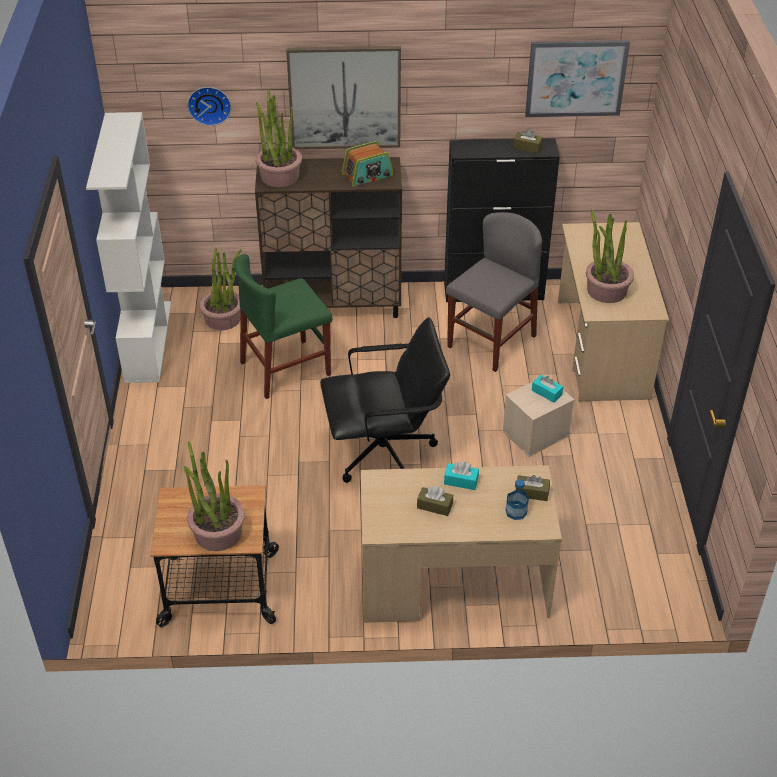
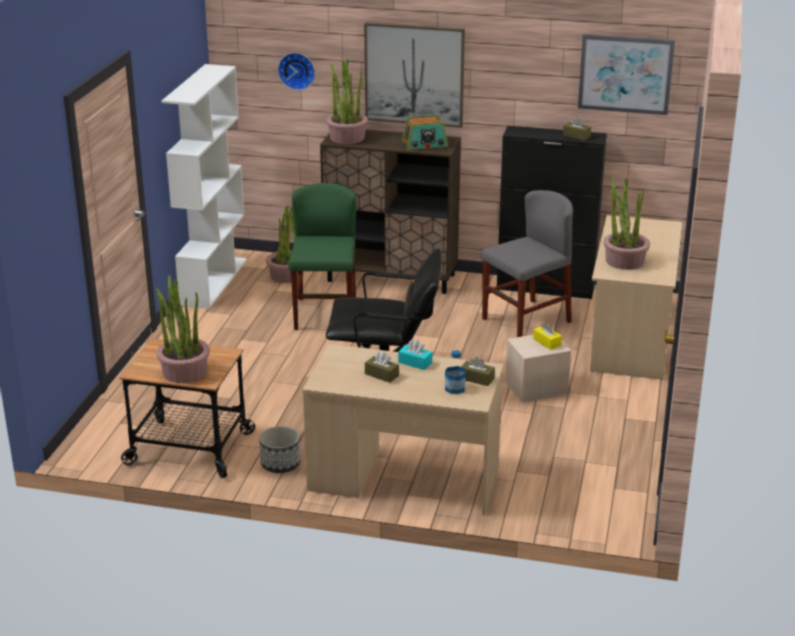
camera: 15 degrees right, 15 degrees down
(285, 368) = (325, 314): green chair -> green chair turned 105 degrees clockwise
(322, 591) = (280, 464): none -> planter
(546, 393) = (547, 342): turquoise tissue box -> yellow tissue box

